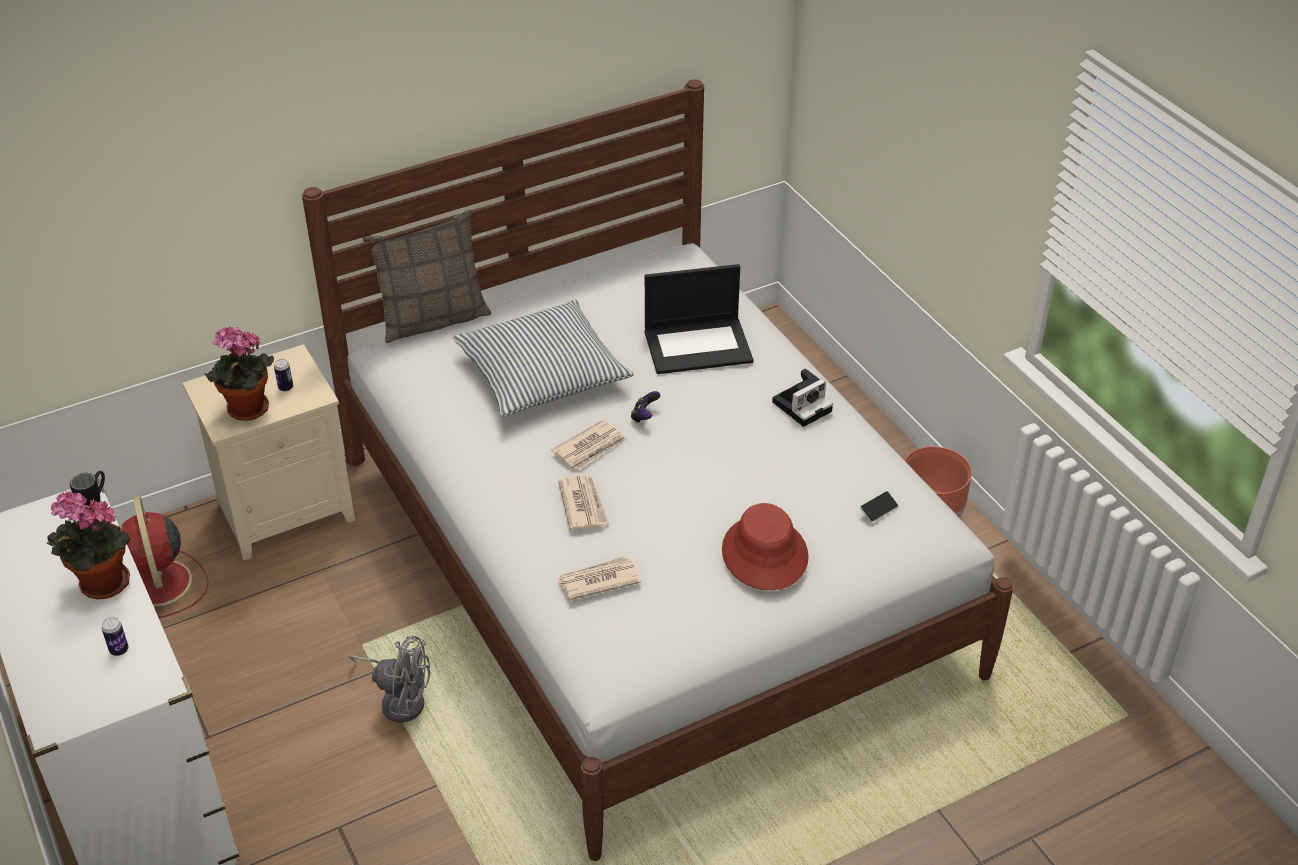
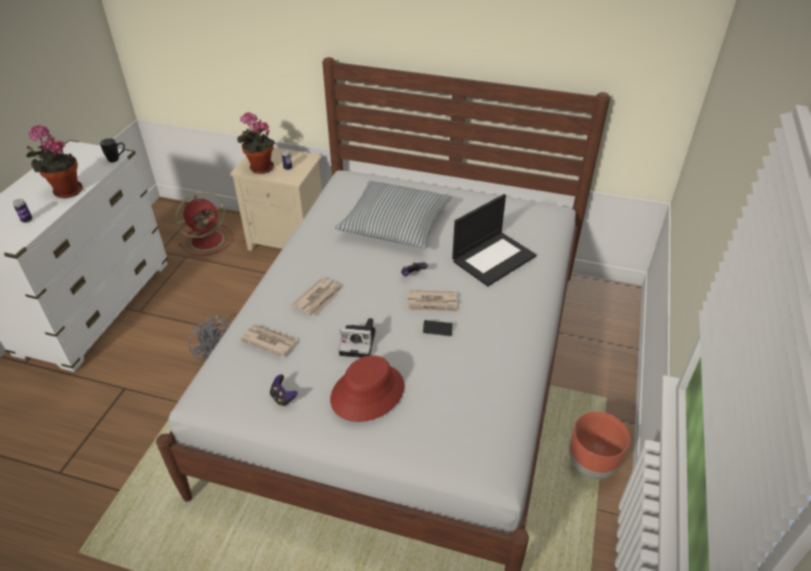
camera: 45 degrees right, 0 degrees up
(160, 585) = (208, 240): red fan -> red fan turned 150 degrees counterclockwise
(433, 319) = (387, 173): pillow -> none
(590, 448) = (363, 273): newspaper -> newspaper (432, 303)
(693, 617) = (283, 398): none -> game controller
(699, 345) = (493, 258): laptop -> laptop turned 75 degrees counterclockwise
(803, 405) = (508, 326): camera -> camera (359, 342)
(878, 510) = (469, 419): phone -> phone (437, 331)

